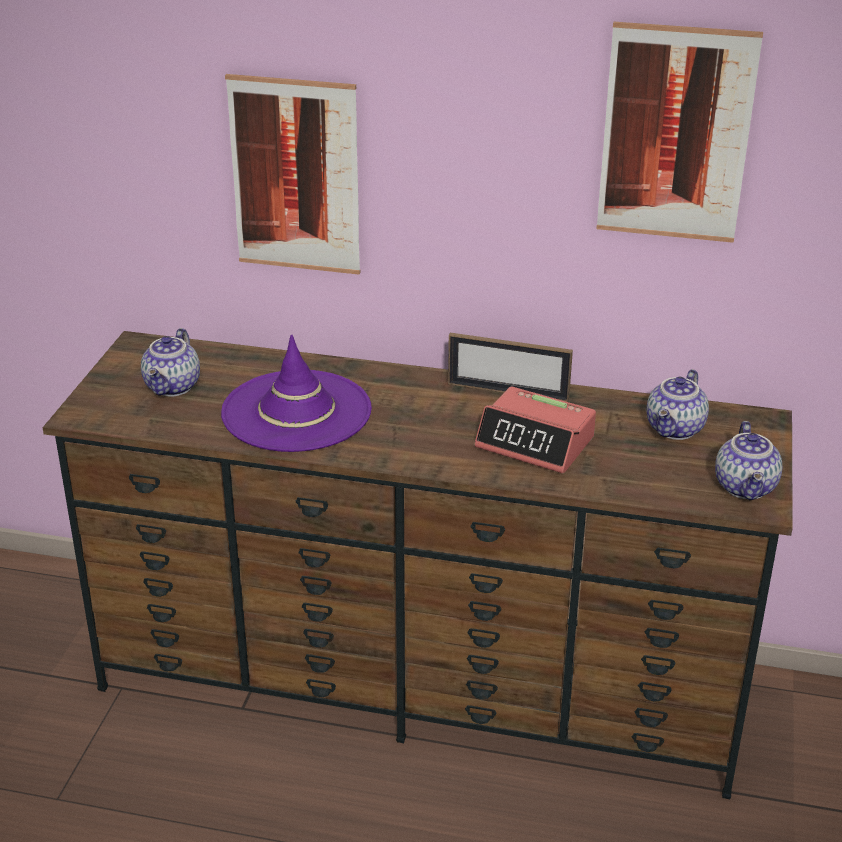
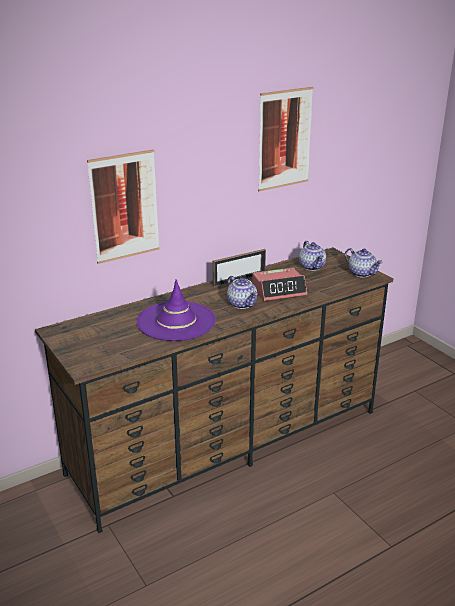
camera: 45 degrees left, 5 degrees down
(173, 387) = (105, 337): teapot -> teapot (242, 304)

